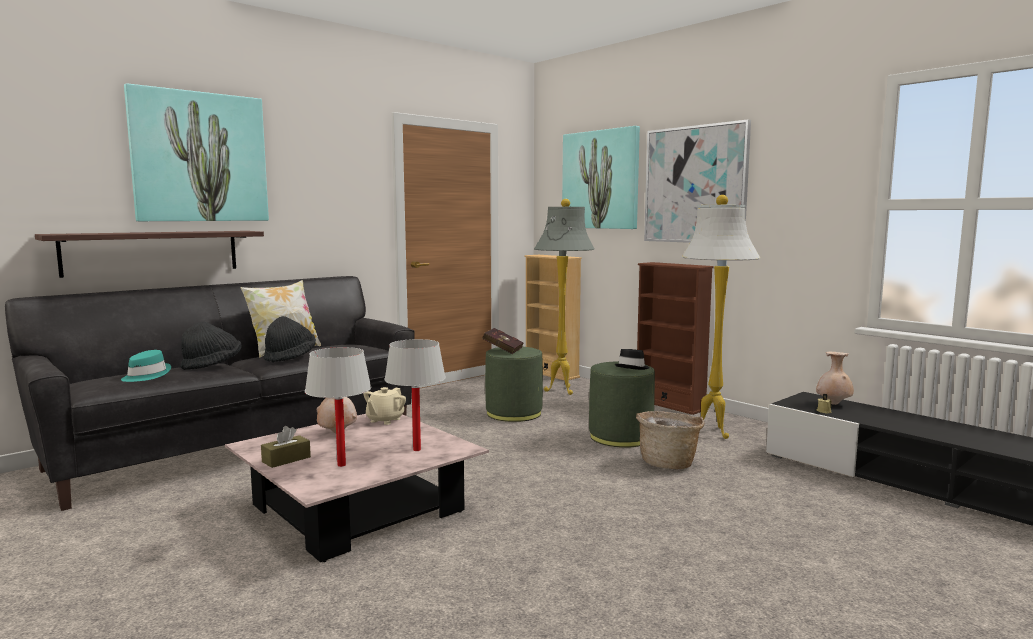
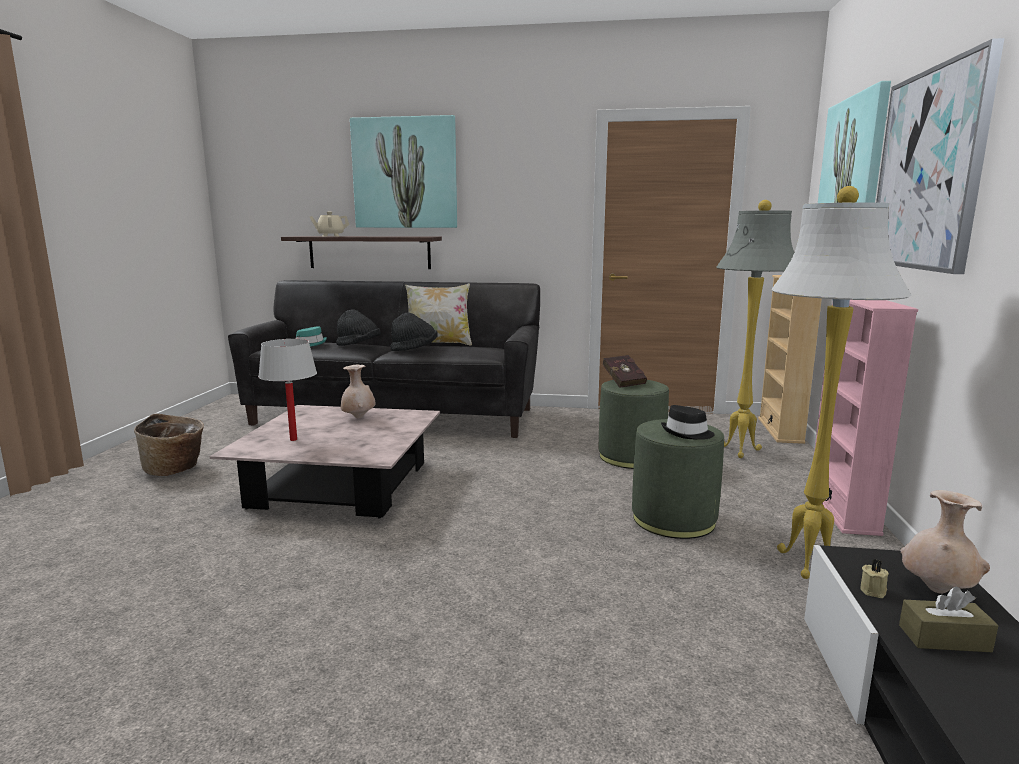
camera: 50 degrees right, 5 degrees up
(286, 459) = (286, 425): brown tissue box -> brown tissue box (944, 638)
(385, 420) = (409, 418): beige teapot -> beige teapot (330, 236)
(416, 450) = (355, 447): white table lamp -> none
(668, 463) = (648, 568): basket -> basket (175, 469)
(669, 404) = (842, 510): brown bookcase -> pink bookcase

